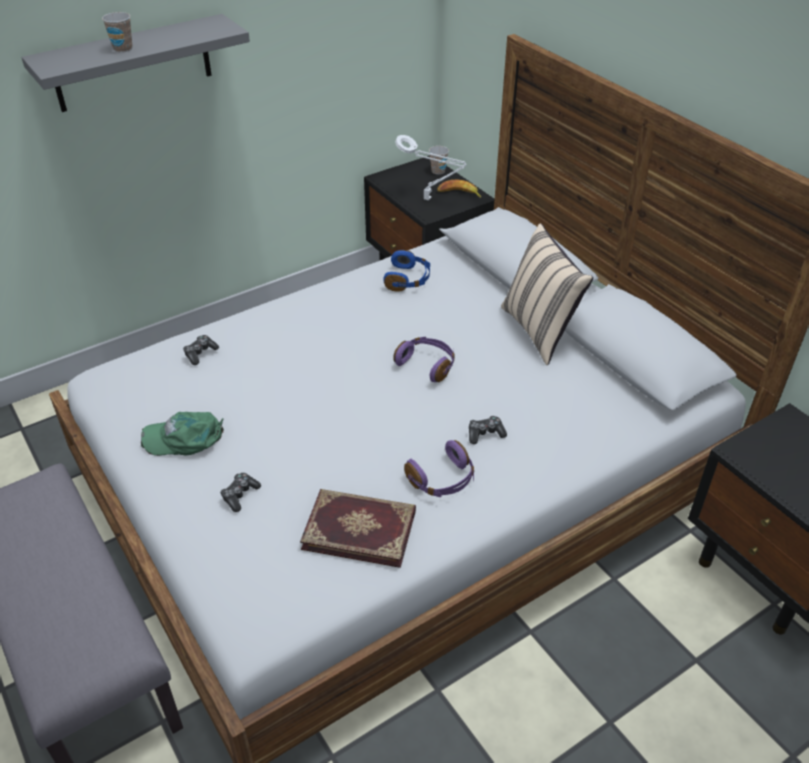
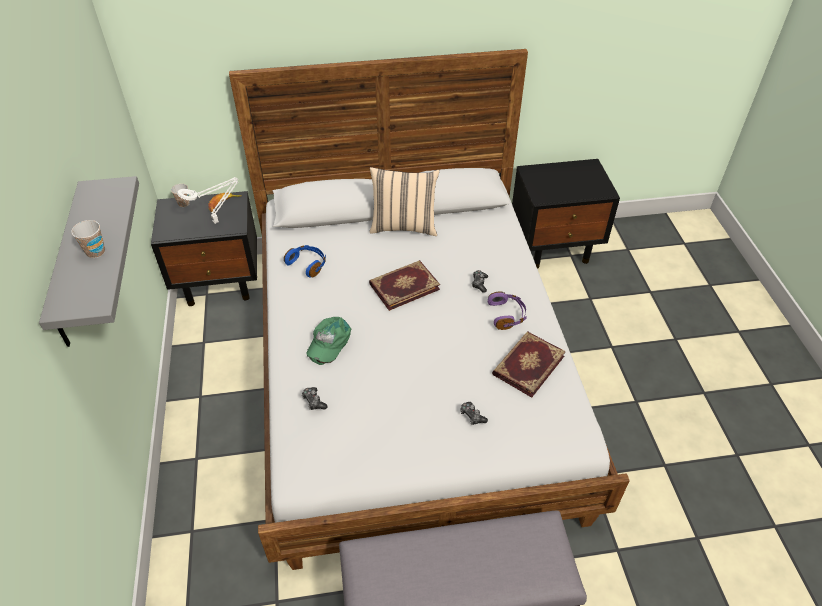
camera: 65 degrees left, 5 degrees up
(184, 438) = (400, 434): green cap -> green cap (328, 342)
(427, 364) = (404, 286): purple headphones -> book

